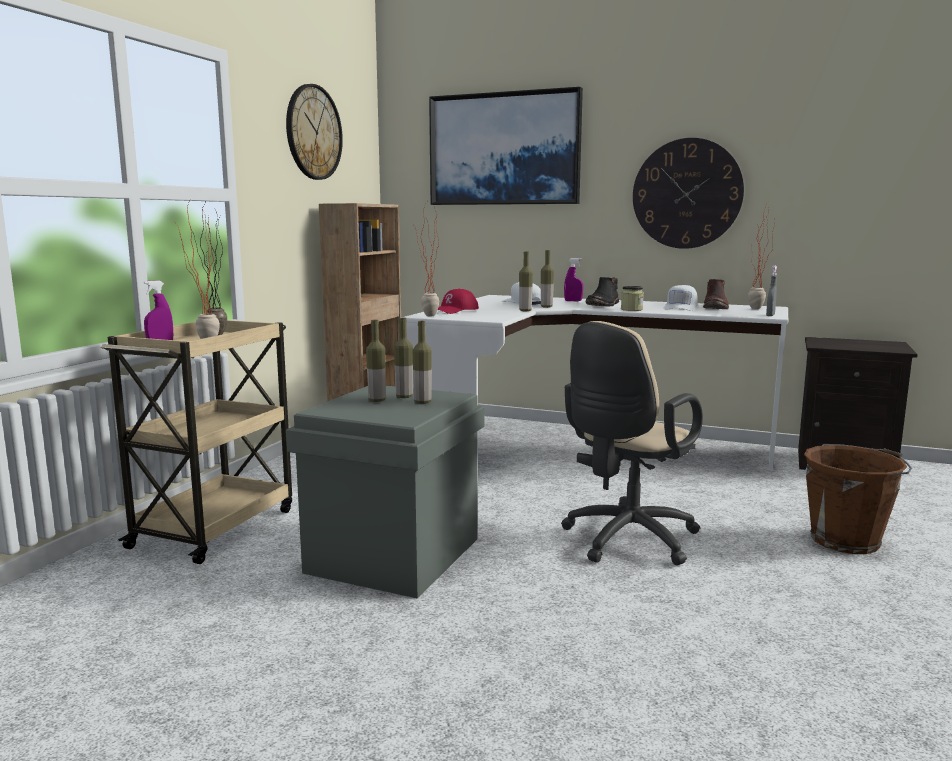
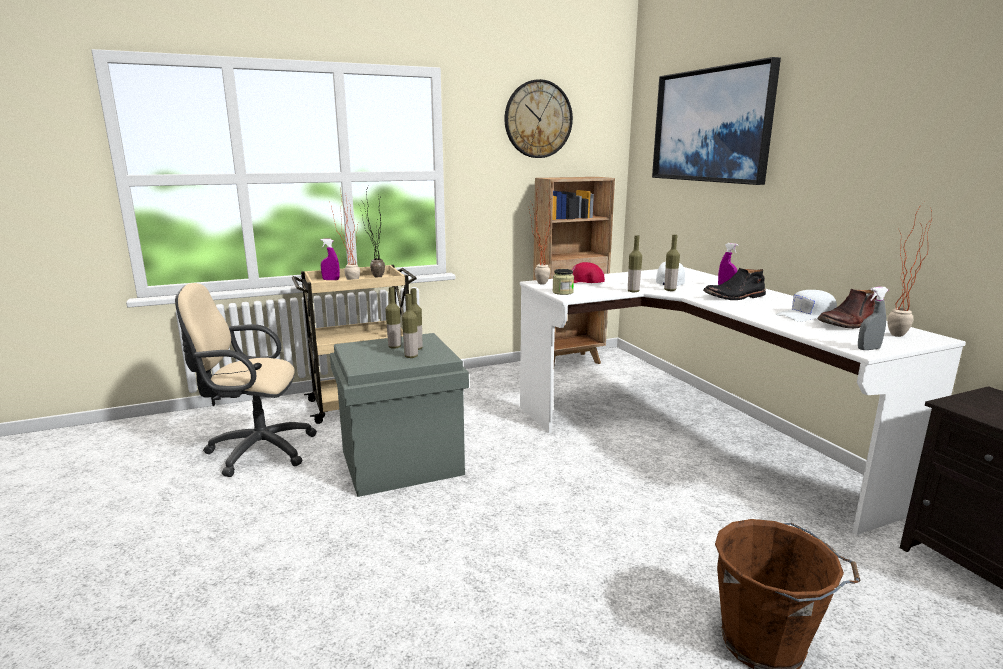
camera: 45 degrees right, 5 degrees up
(625, 541) = (555, 528): beige office chair -> beige office chair (255, 451)
(631, 309) = (737, 308): jar -> jar (562, 292)
(687, 194) = (869, 180): wall clock -> none

